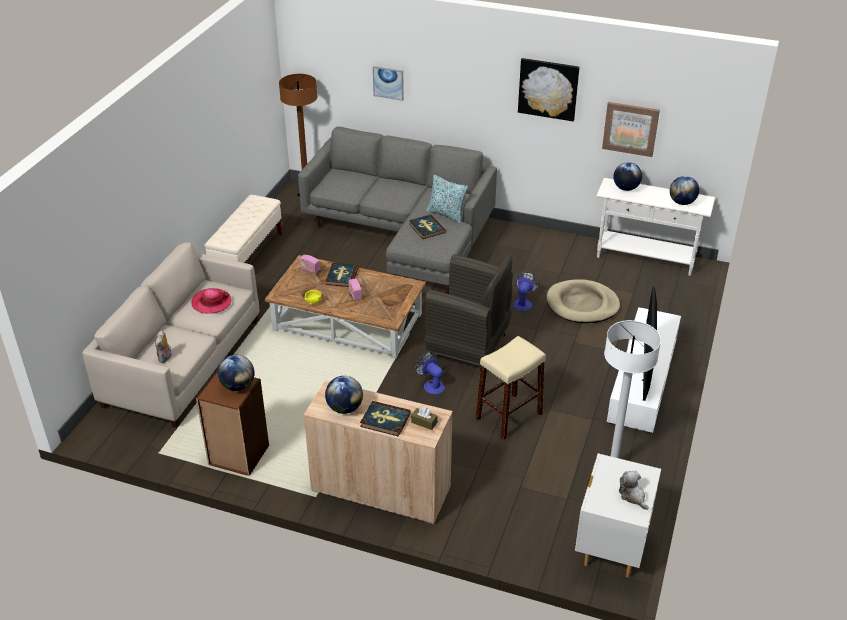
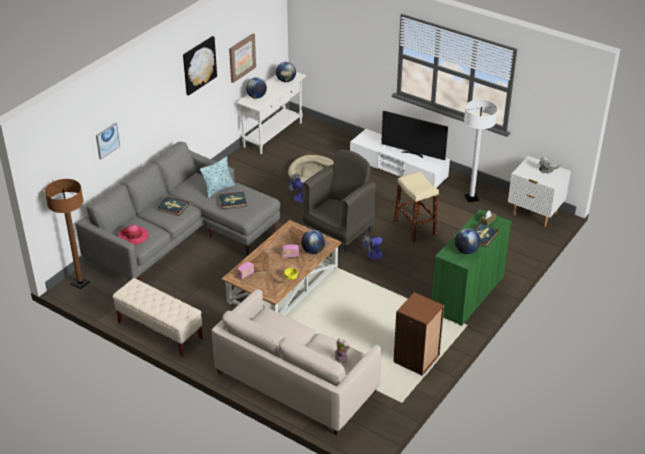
camera: 75 degrees left, 0 degrees up
(211, 302) = (278, 327): hat -> hat (133, 236)
(238, 386) = (419, 303): globe -> globe (313, 251)
(341, 276) = (263, 259): book -> book (173, 207)
(381, 489) = (467, 294): beige cabinet -> green cabinet

